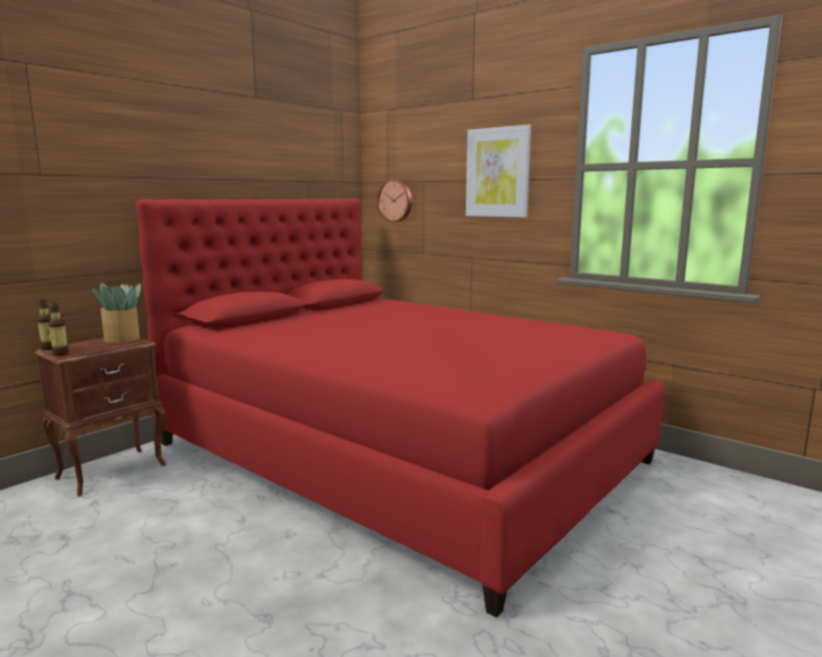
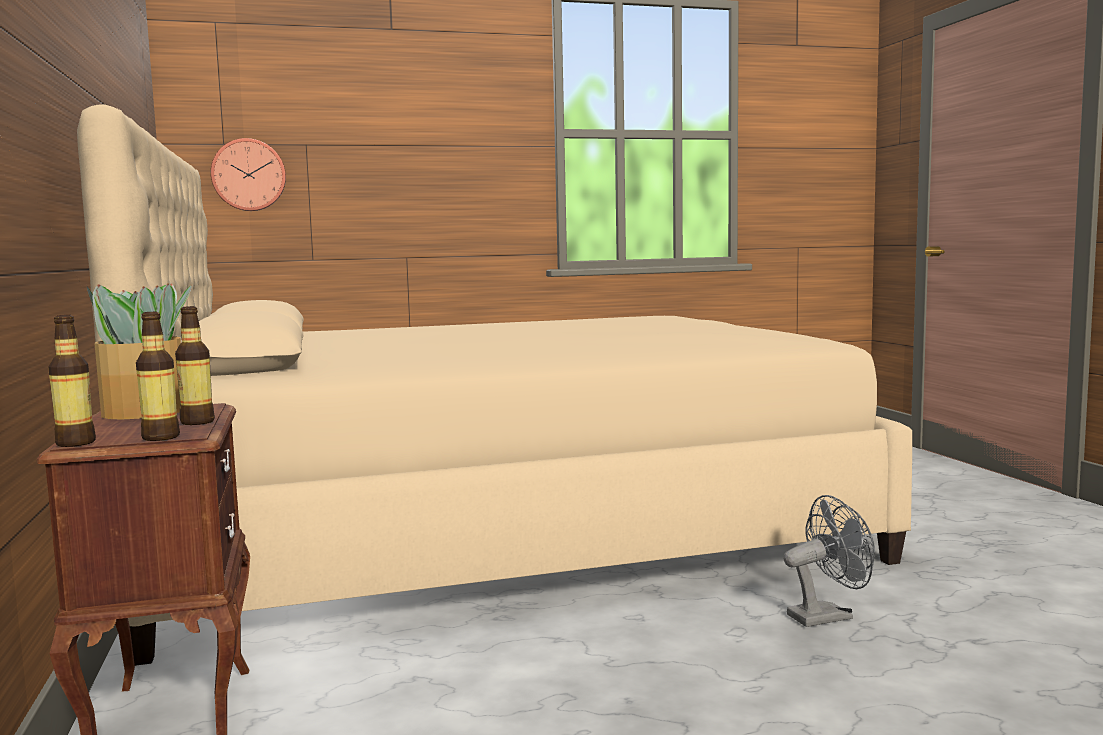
camera: 55 degrees left, 5 degrees down
(97, 349) = (197, 422): none -> bottle
(345, 604) = (827, 616): none -> grey fan
(397, 452) = (500, 528): red bed -> beige bed
(497, 172) = (444, 135): picture -> none

